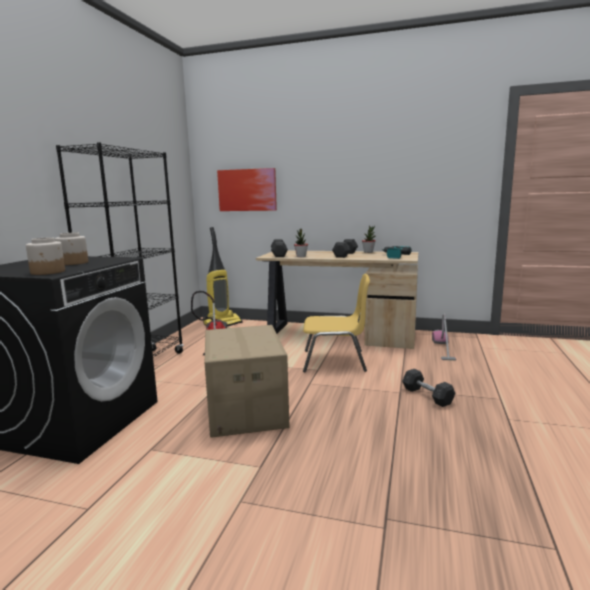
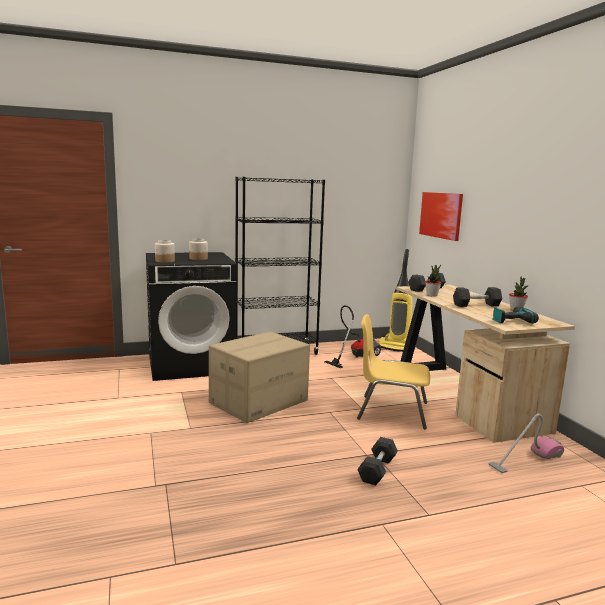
camera: 55 degrees right, 0 degrees up
(335, 361) = (391, 411): yellow chair -> yellow chair turned 135 degrees clockwise

